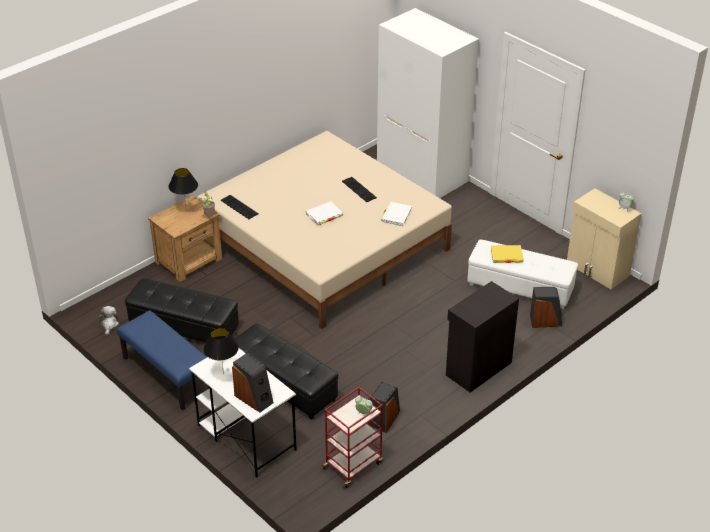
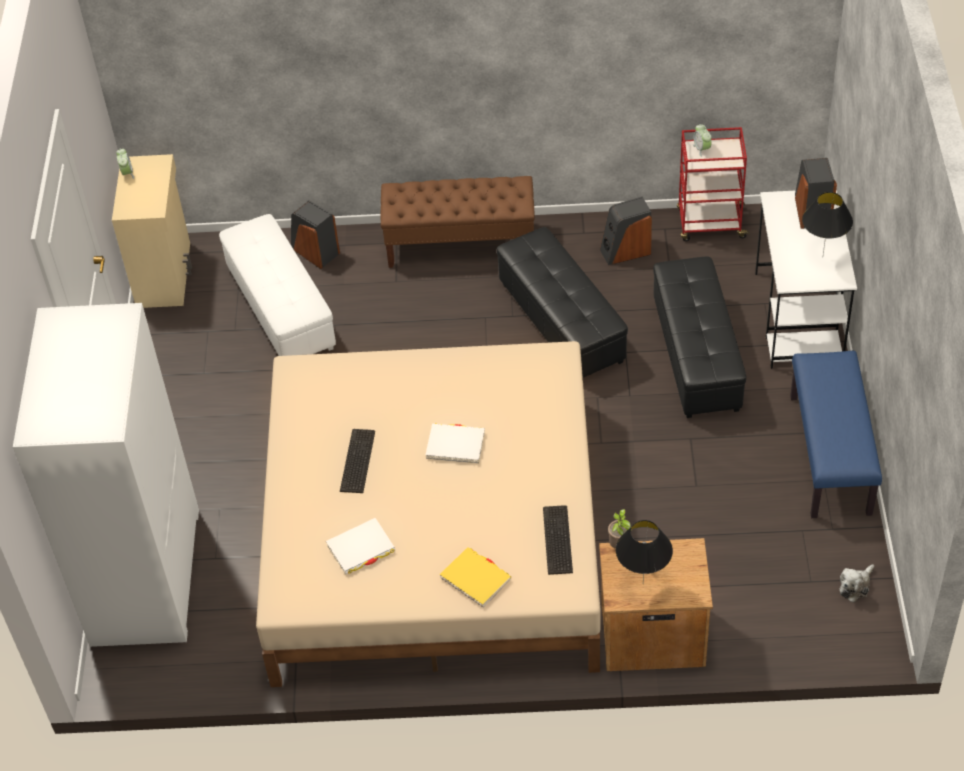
camera: 135 degrees left, 10 degrees up
(183, 327) = (754, 516): black ottoman -> black ottoman (562, 322)
(396, 215) = (364, 382): white book -> white book (361, 548)
(477, 368) = (461, 244): black cabinet -> brown bench
(506, 255) = (283, 288): yellow book -> yellow book (475, 579)

